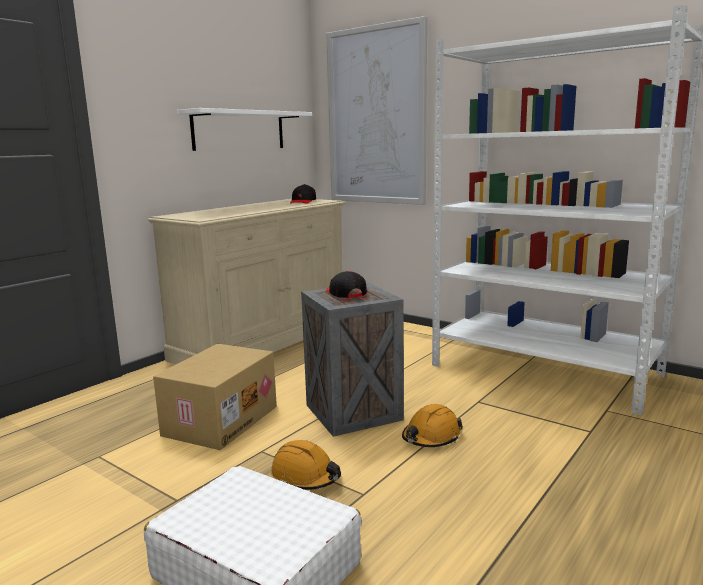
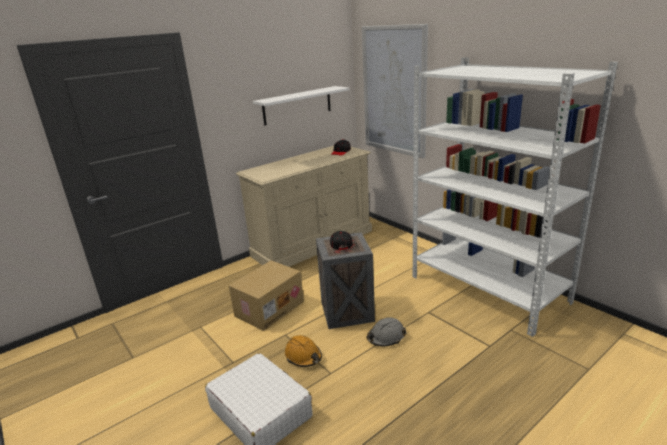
camera: 15 degrees right, 10 degrees up
(431, 437) = (386, 337): orange hard hat -> grey hard hat

